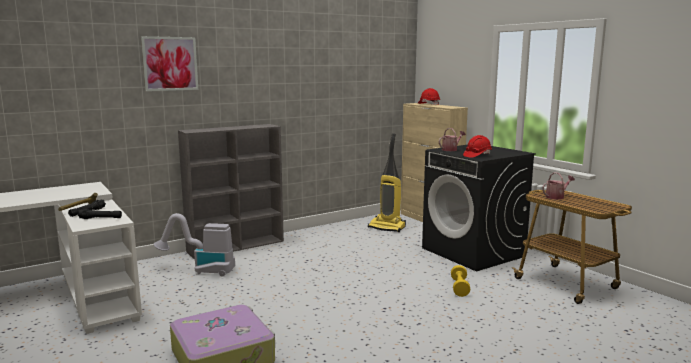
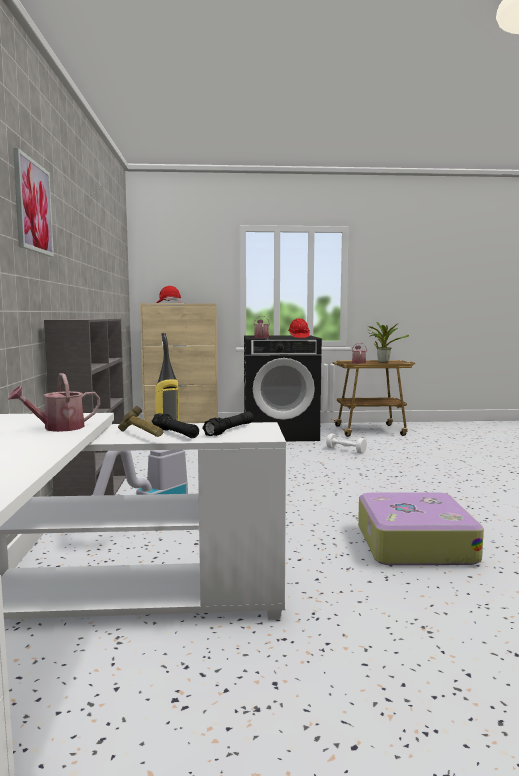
camera: 60 degrees left, 5 degrees down
(63, 195) = (58, 428): none -> watering can
(459, 288) = (346, 450): yellow dumbbell -> white dumbbell
(590, 203) = (383, 362): none -> potted plant

